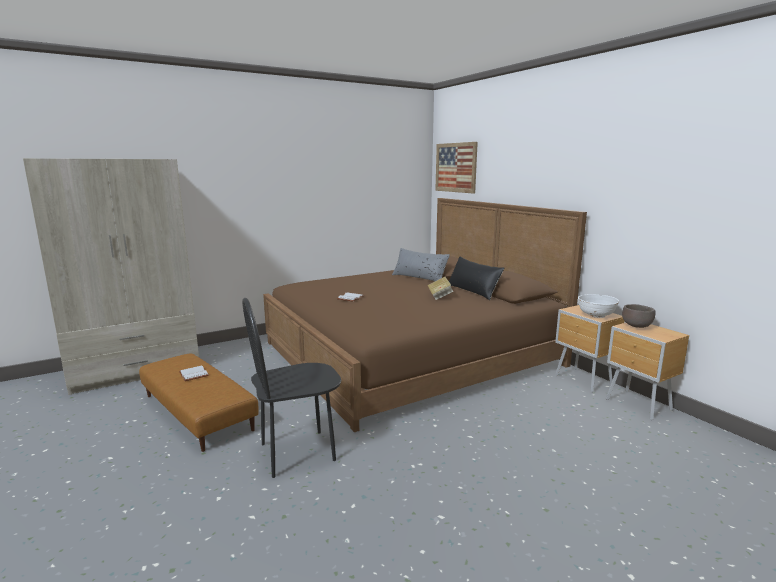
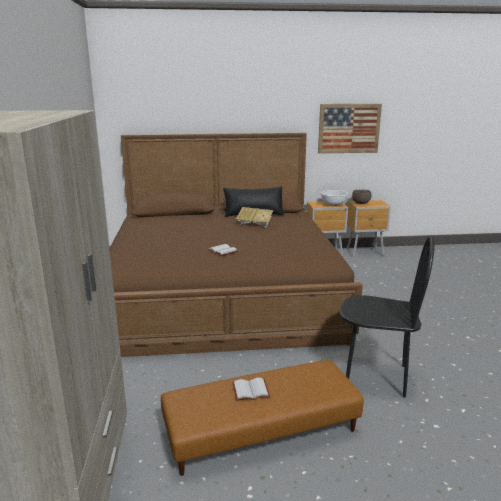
camera: 65 degrees left, 5 degrees up
(297, 452) = (376, 376): black chair -> black chair turned 75 degrees counterclockwise
(419, 277) = (185, 219): grey pillow -> none
(455, 167) = (140, 100): picture -> picture (349, 128)

